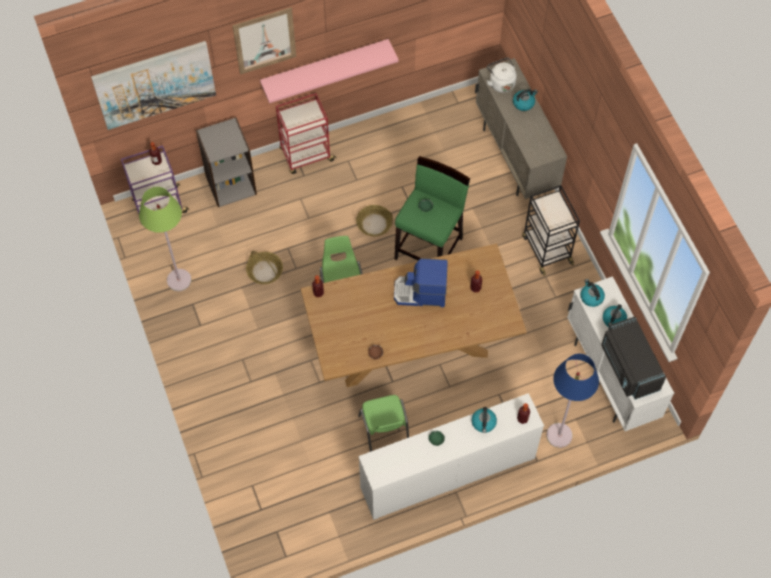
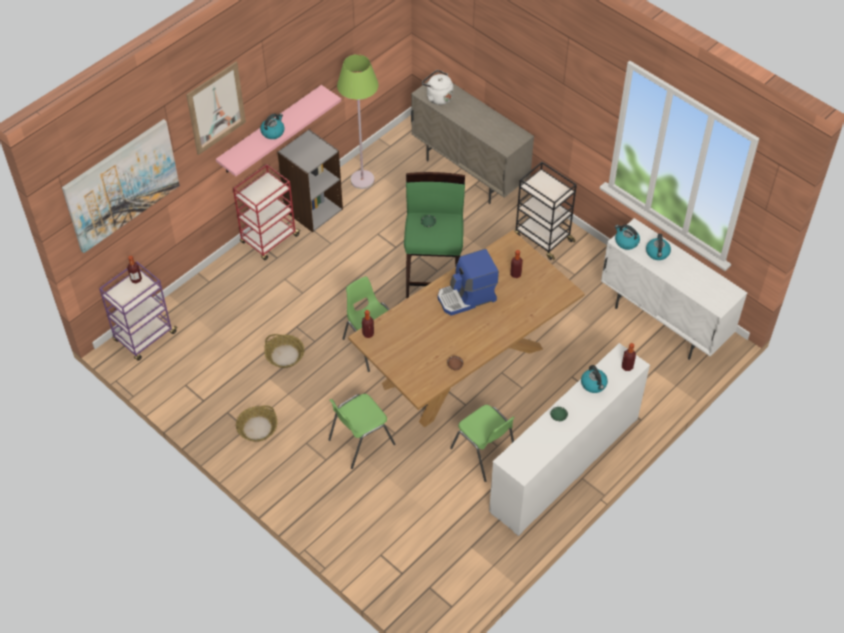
camera: 25 degrees left, 10 degrees down
(179, 280) = (201, 396): green floor lamp -> green floor lamp (362, 180)
(231, 184) = (208, 291): grey bookcase -> grey bookcase (313, 209)
(287, 377) = (360, 441): none -> green chair
(374, 224) = (369, 275): basket -> basket (257, 428)
(523, 103) = (468, 106): kettle -> kettle (273, 132)
(559, 435) = (647, 390): blue floor lamp -> none
(628, 366) = (694, 286): black microwave -> none

